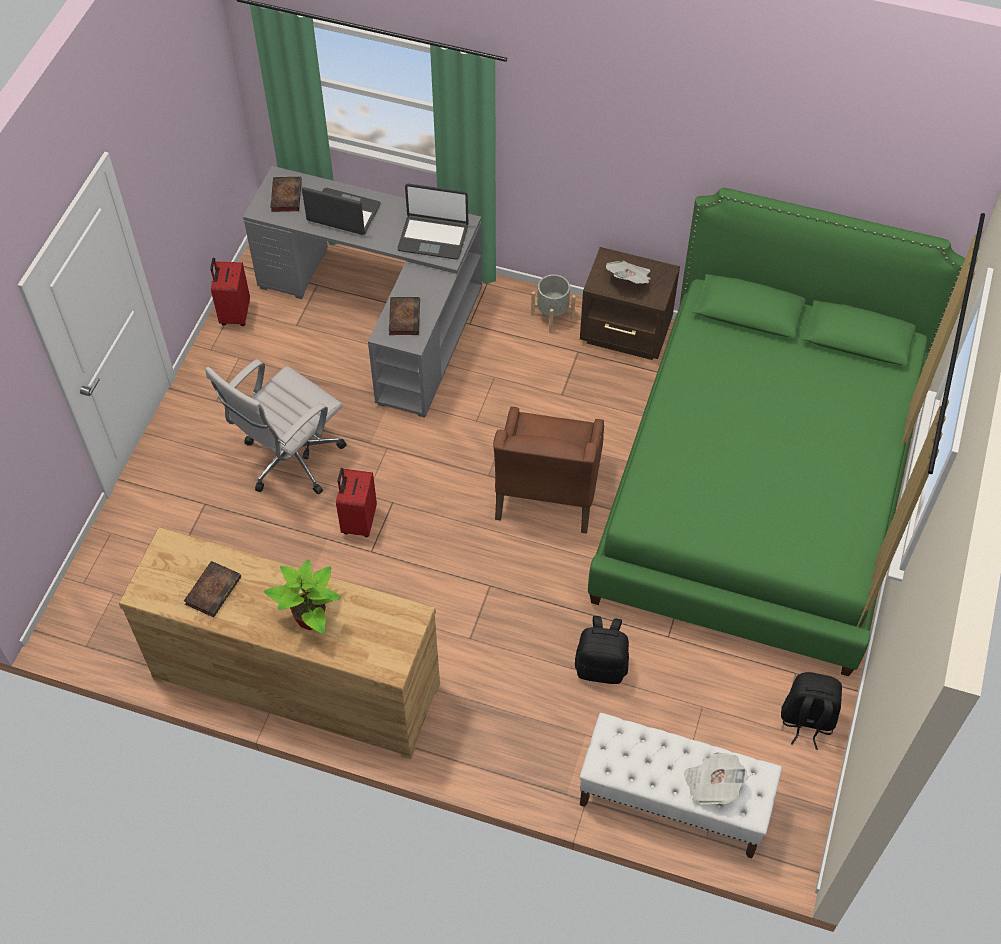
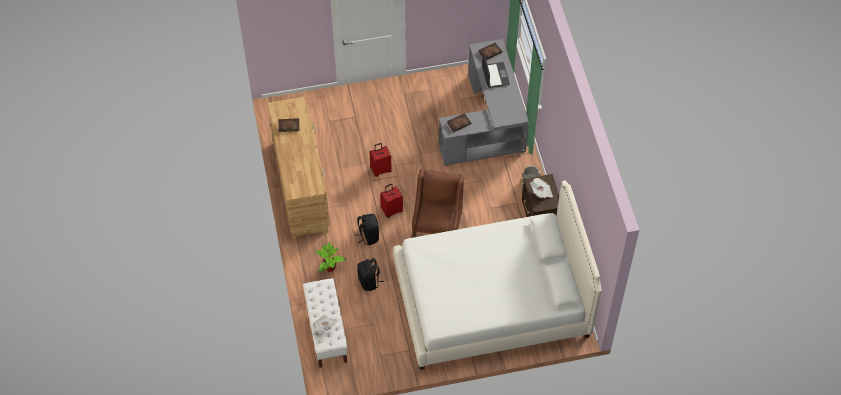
camera: 60 degrees right, 0 degrees up
(234, 314) = (450, 76): red suitcase -> red suitcase (392, 210)
(289, 461) = (393, 133): white office chair -> none
(311, 619) = (296, 160): potted plant -> potted plant (330, 268)
(433, 237) = (505, 111): laptop -> none
(546, 491) = (437, 225): brown armchair -> brown armchair turned 120 degrees clockwise
(760, 488) = (492, 300): green bed -> white bed
(806, 720) = (390, 362): black backpack -> black backpack (368, 236)

